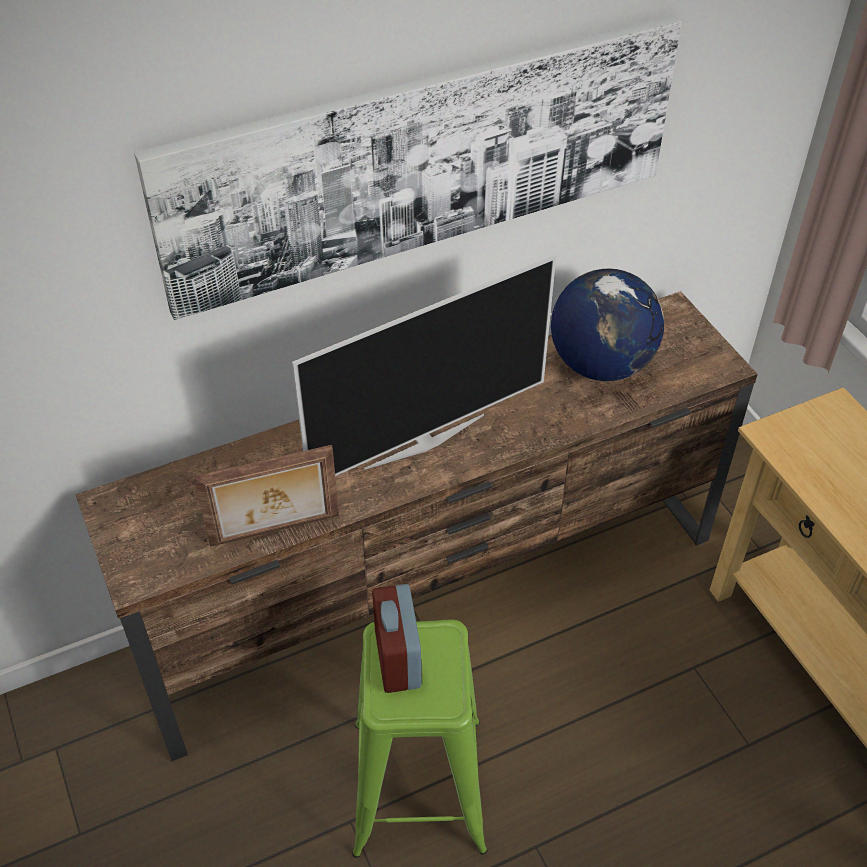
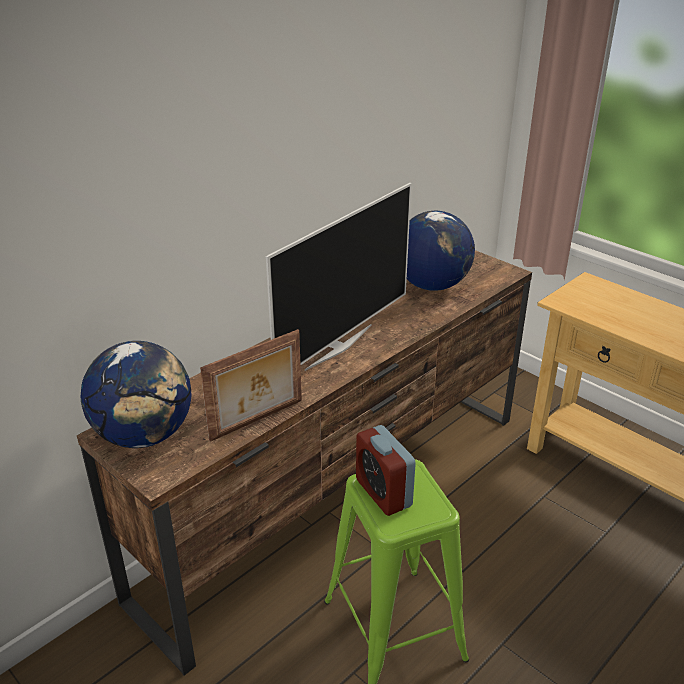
camera: 20 degrees left, 15 degrees down
(145, 516) = (145, 435): none -> globe
(423, 161) = (309, 127): picture -> none

